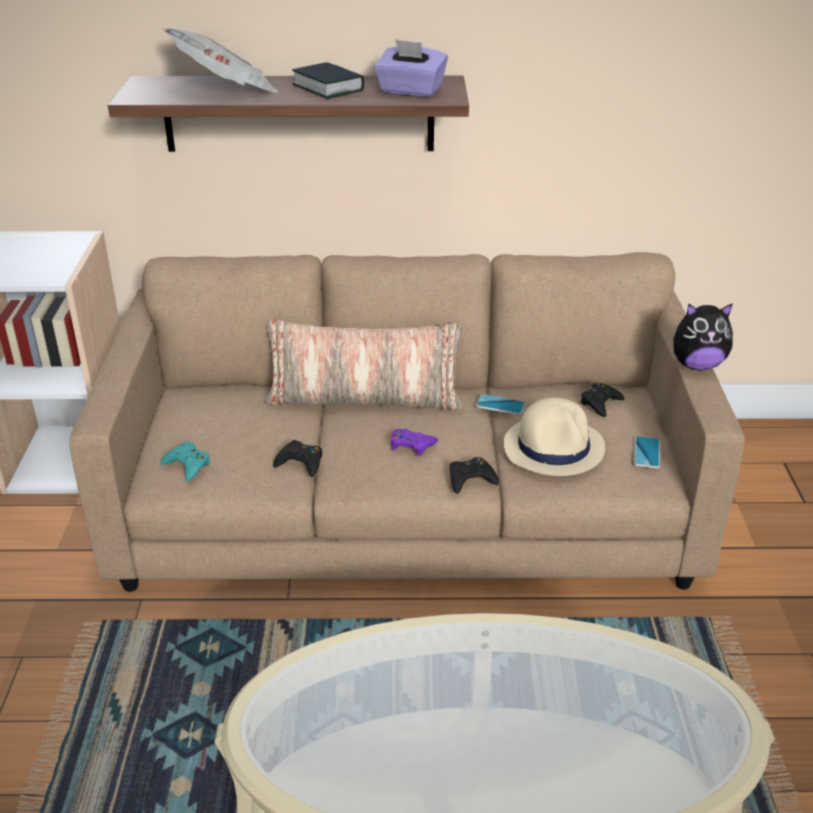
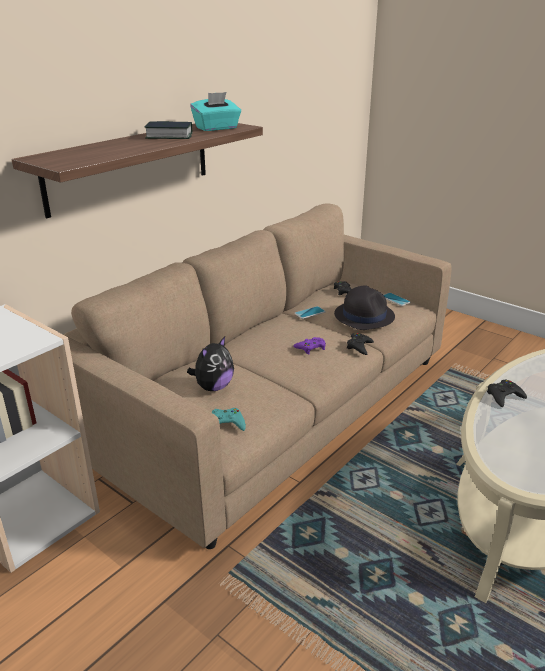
camera: 50 degrees left, 5 degrees down
(226, 90) = (112, 149): newspaper -> none
(301, 462) = (277, 386): black game controller -> black game controller (504, 396)
(364, 399) = (246, 343): pillow -> none
(410, 91) = (217, 128): purple tissue box -> turquoise tissue box
(554, 447) = (364, 315): beige hat -> black hat
(697, 365) = (388, 247): plush toy -> plush toy (213, 387)

